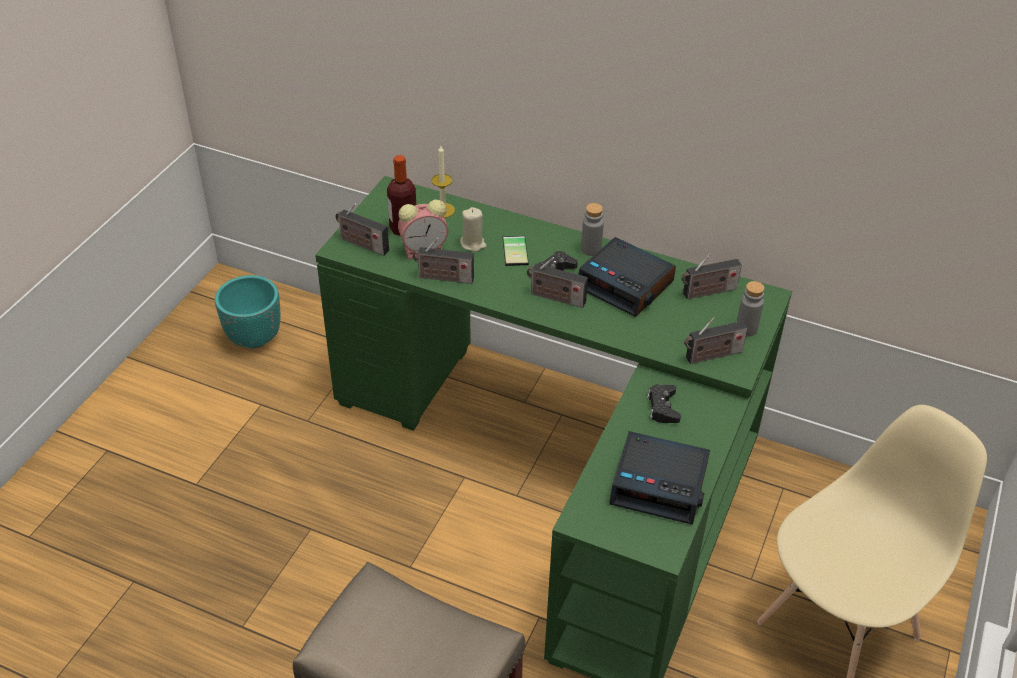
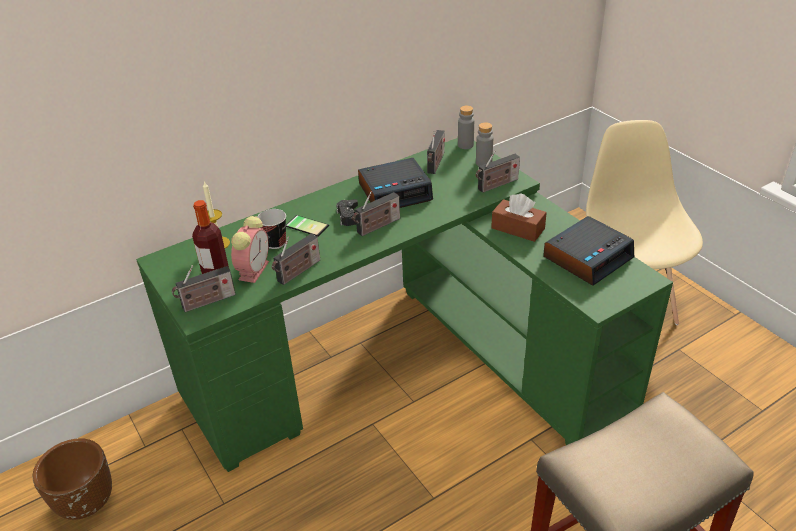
camera: 55 degrees left, 5 degrees down
(254, 337) = (86, 502): turquoise planter -> brown planter
(473, 244) = (275, 243): beige candle -> cup
(591, 249) = (344, 192): grey bottle -> grey bottle (465, 145)
(662, 408) = (518, 228): black game controller -> brown tissue box
(711, 356) = (496, 185): radio -> radio turned 45 degrees clockwise

